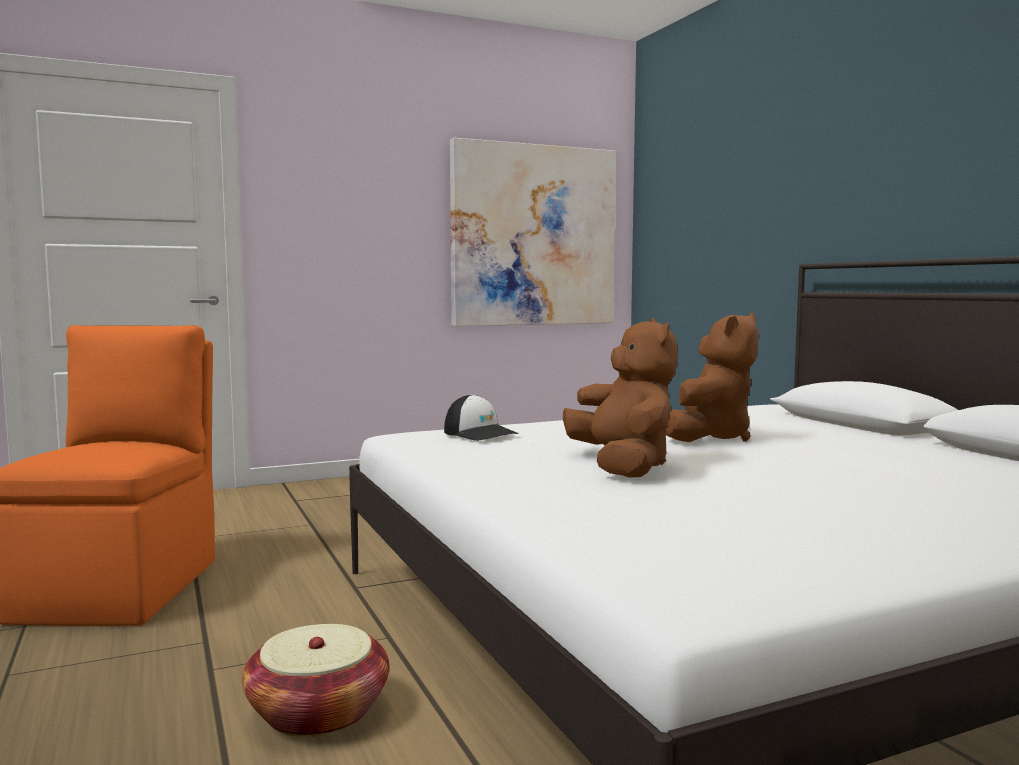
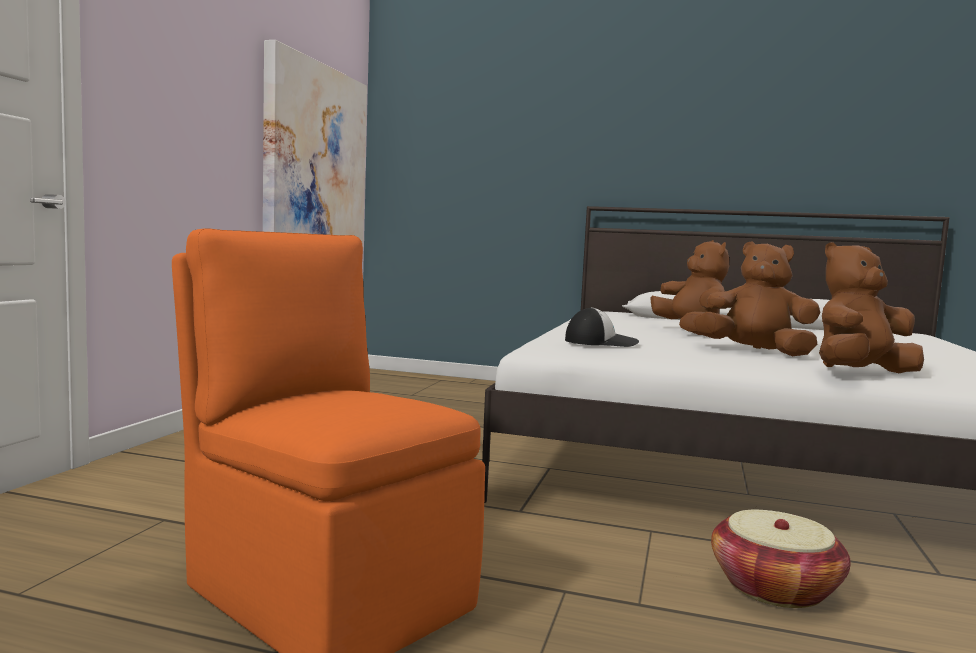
camera: 50 degrees left, 0 degrees up
(568, 505) = (860, 373): none -> brown plush toy

